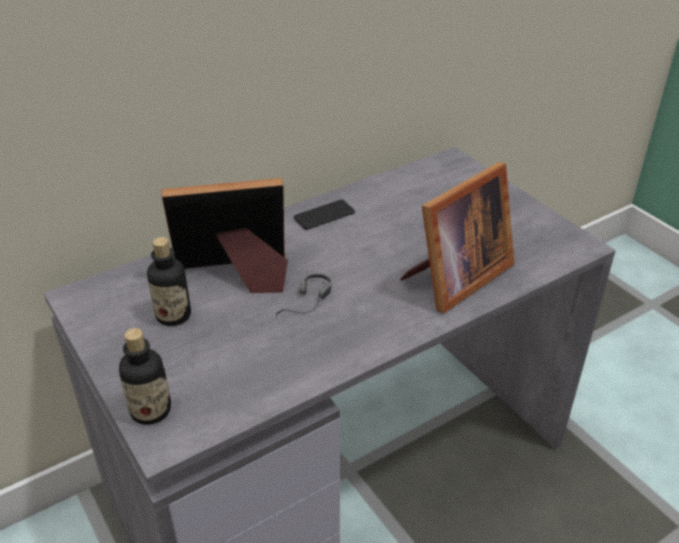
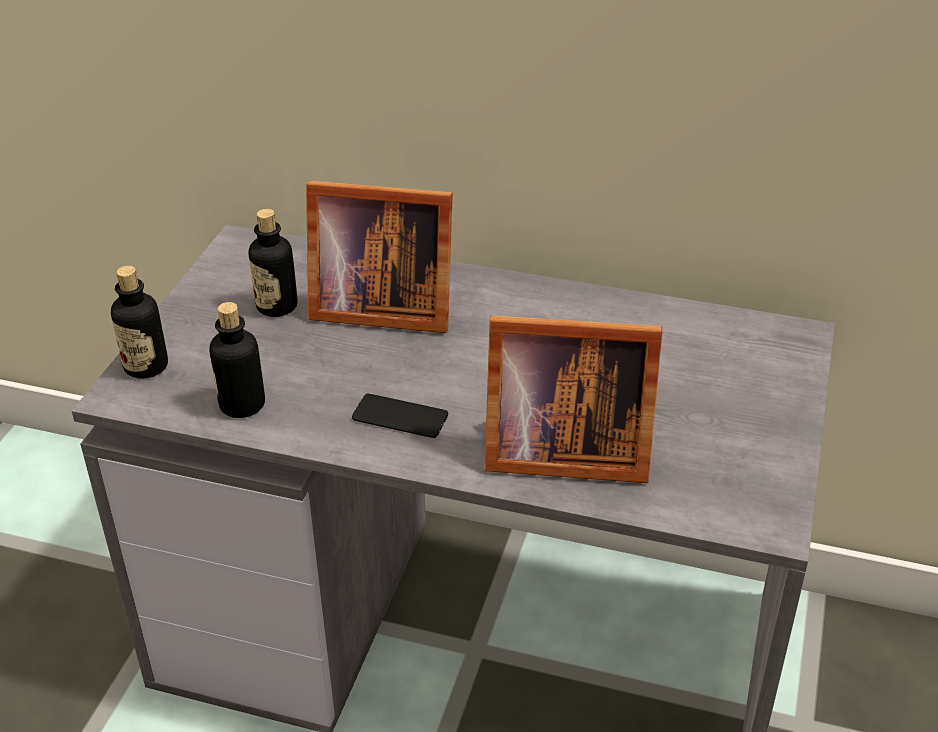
camera: 50 degrees right, 0 degrees up
(237, 275) = (378, 307): picture frame -> picture frame turned 150 degrees clockwise
(257, 383) = (242, 404): none -> bottle
(306, 307) = (382, 375): headphones -> none
(324, 215) = (548, 305): phone -> phone (400, 417)

